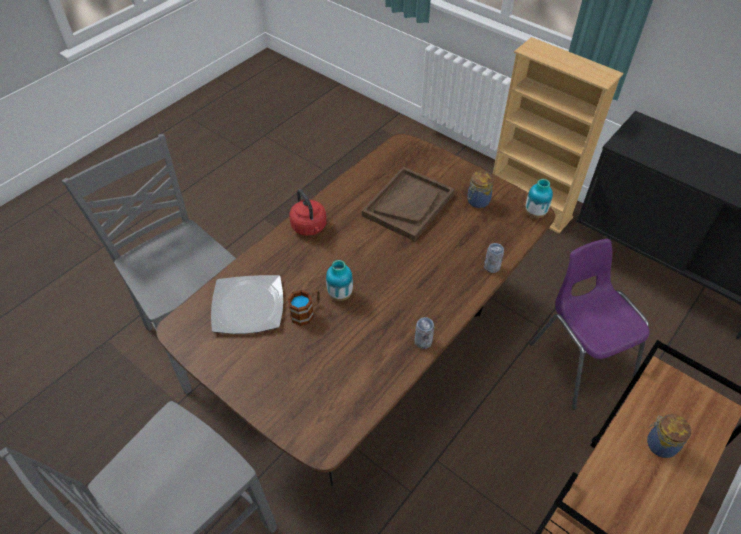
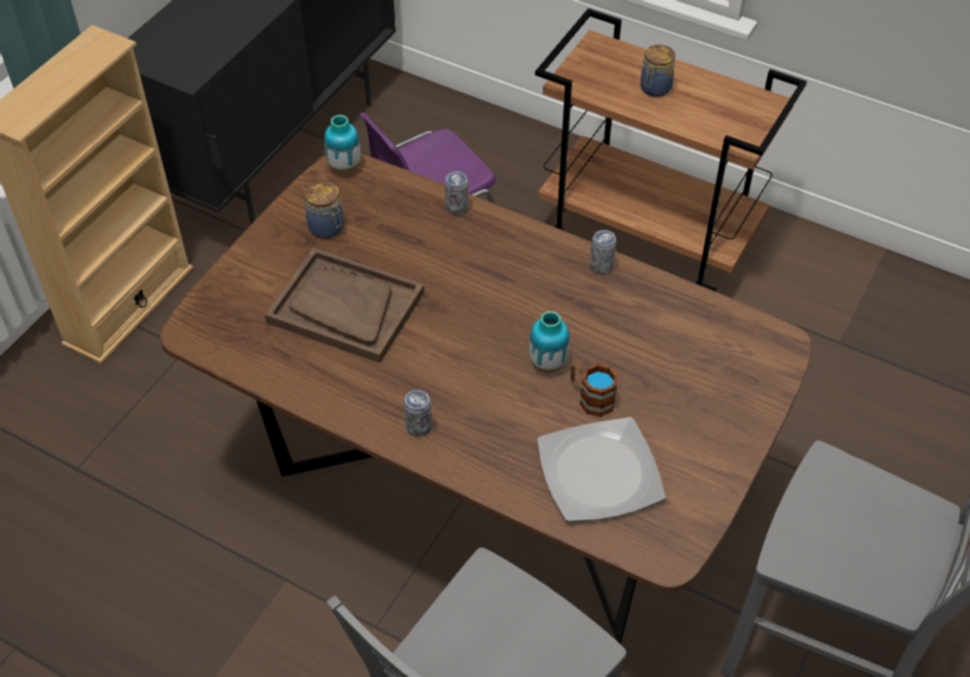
camera: 100 degrees left, 0 degrees up
(310, 227) = (418, 427): red kettle -> can

